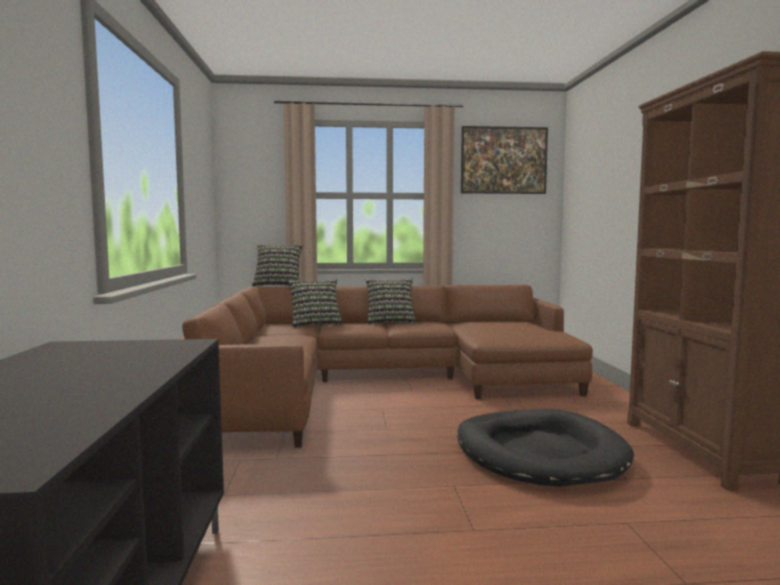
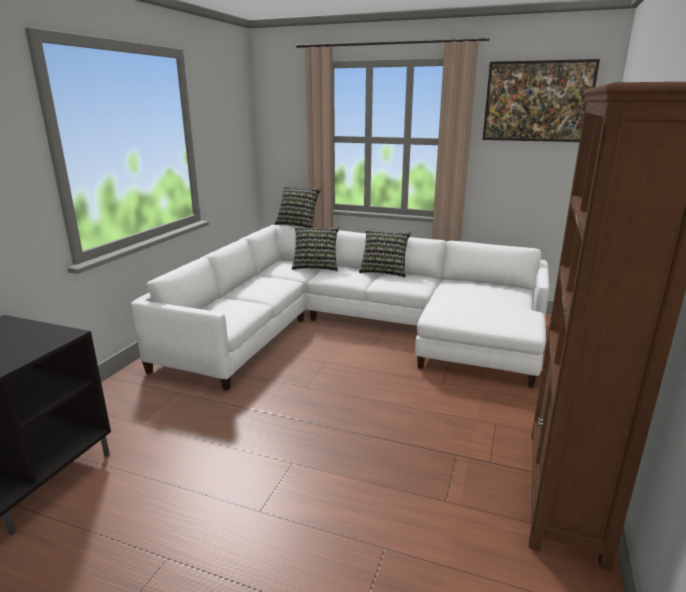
camera: 25 degrees right, 15 degrees up
(377, 382) = (354, 328): brown sofa -> white sofa
(539, 453) = (400, 448): black dog bed -> none

